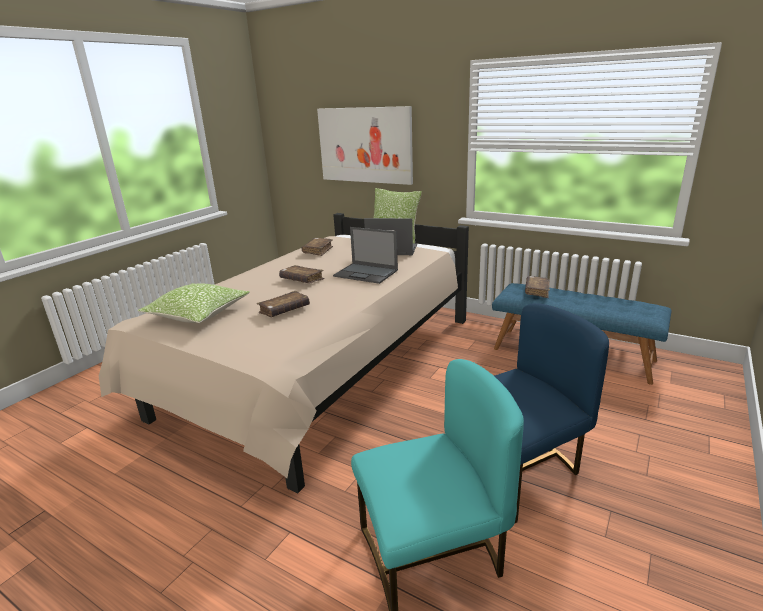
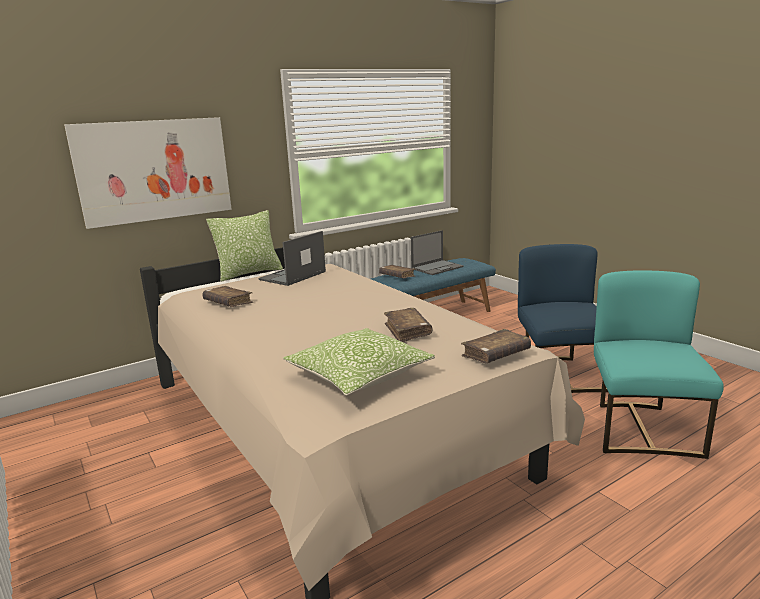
camera: 65 degrees left, 5 degrees down
(302, 280) = (323, 317): brown book -> brown book (495, 355)
(366, 273) = (349, 291): laptop -> laptop (437, 267)

